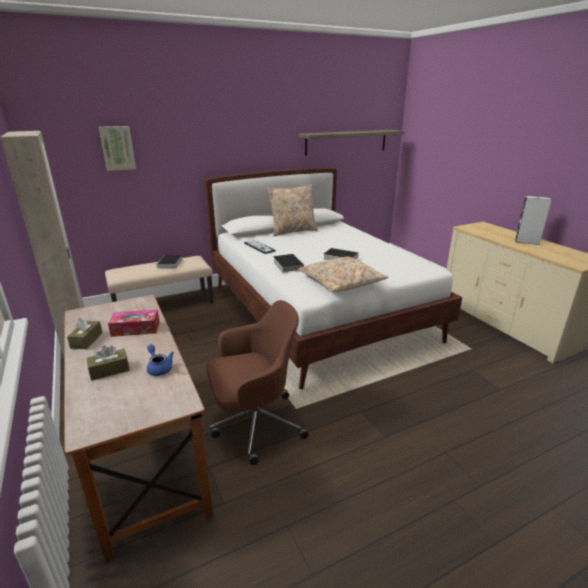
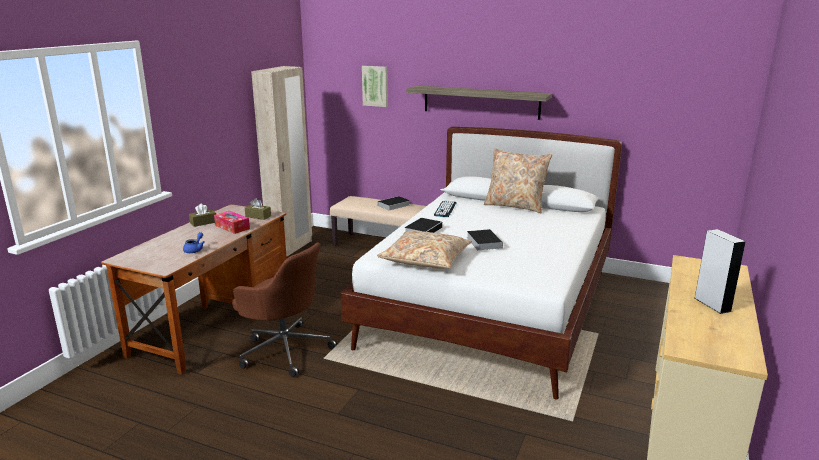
camera: 50 degrees right, 5 degrees down
(109, 370) = (178, 240): brown tissue box -> brown tissue box (258, 216)
(346, 142) = (648, 109): shelf -> shelf (481, 102)

